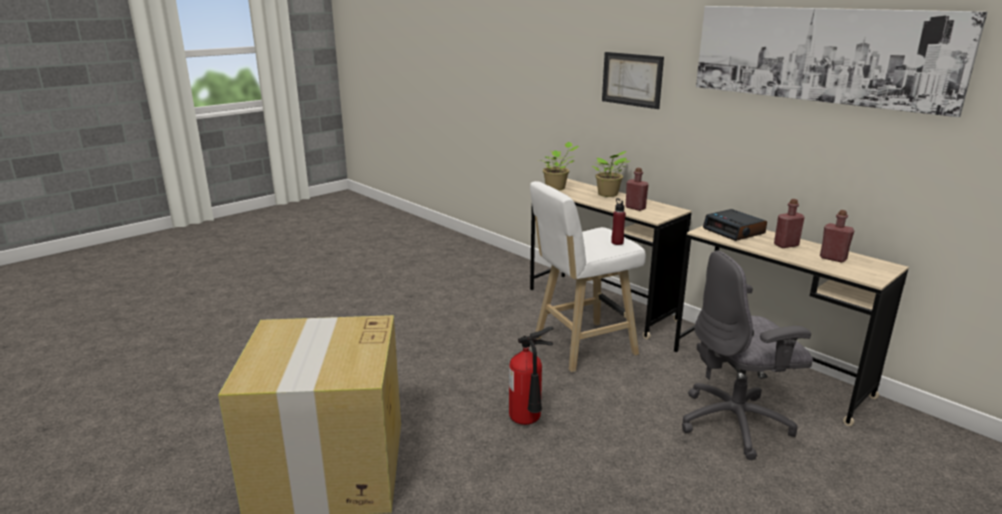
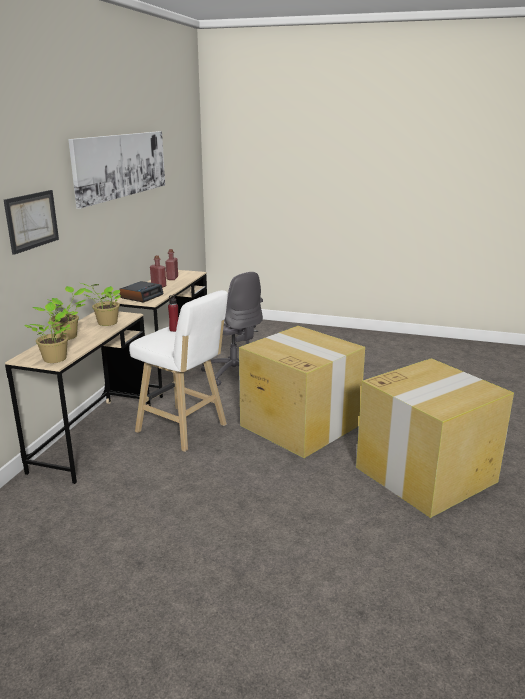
camera: 120 degrees left, 0 degrees up
(528, 421) = (298, 425): fire extinguisher -> cardboard box
(635, 208) = (106, 323): red bottle -> potted plant

